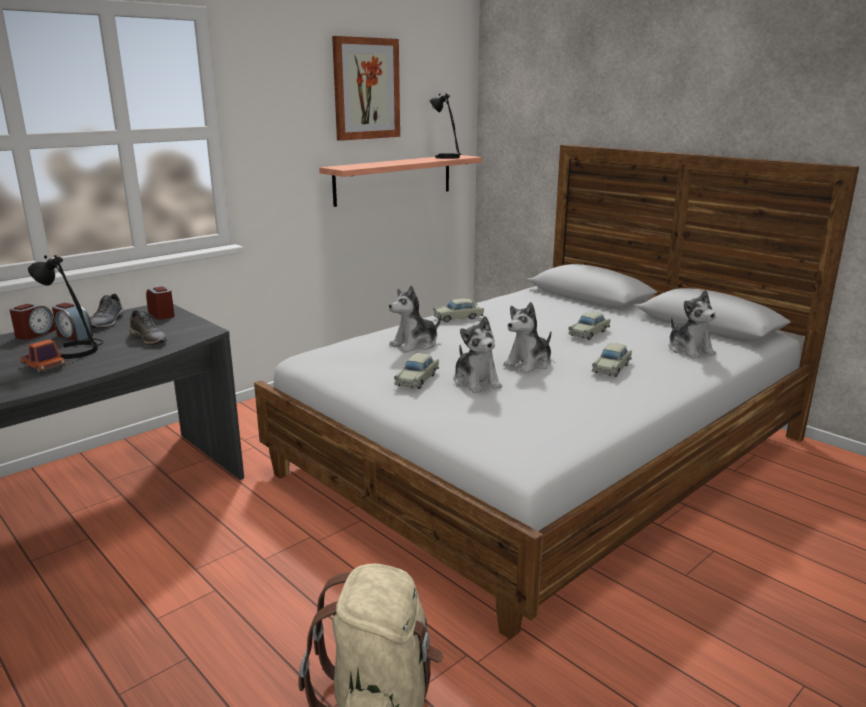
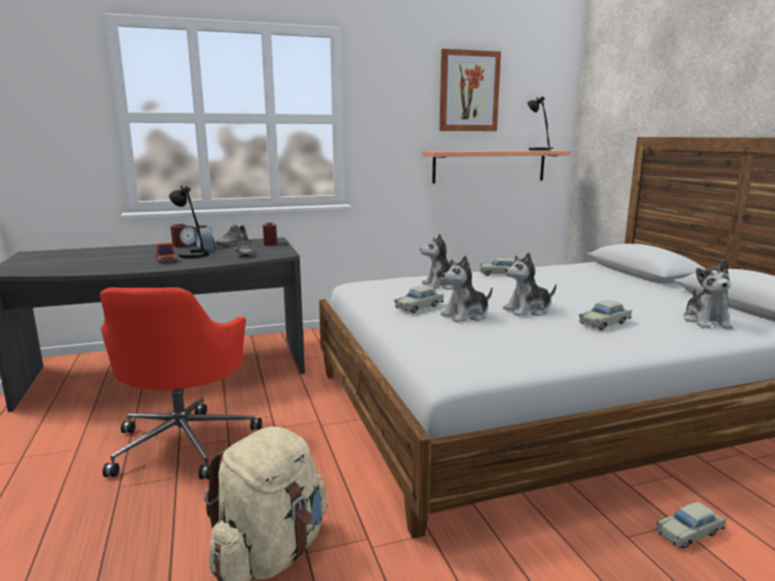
camera: 25 degrees right, 5 degrees down
(159, 610) = (185, 442): none -> red office chair
(476, 382) = (466, 315): plush toy -> plush toy turned 60 degrees clockwise
(589, 333) = (611, 297): beige toy car -> beige toy car (690, 533)

